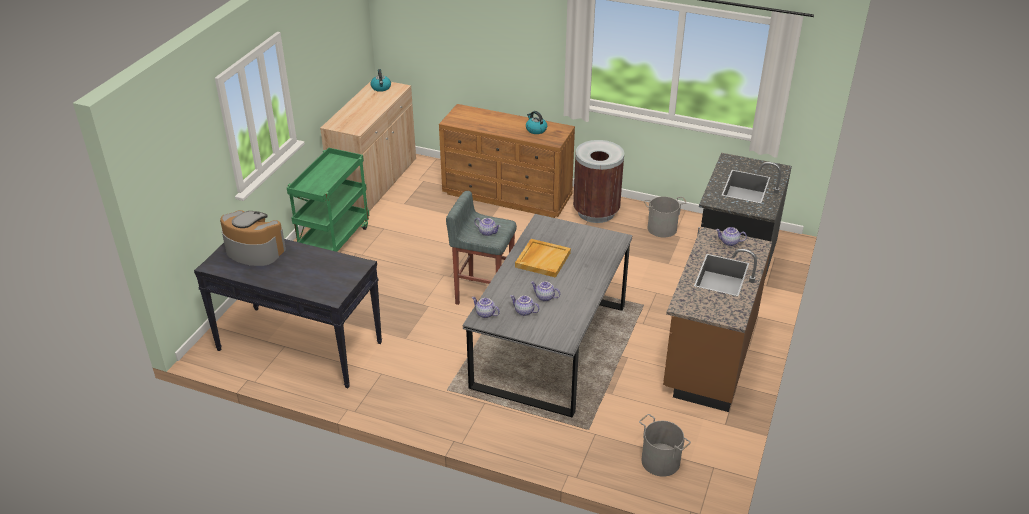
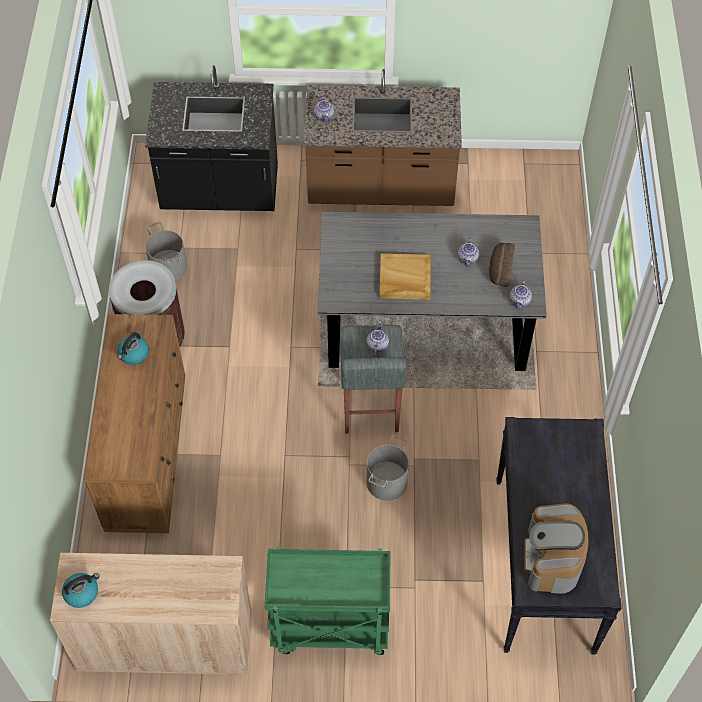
camera: 110 degrees left, 20 degrees up
(524, 312) = (499, 269): teapot -> bread
(661, 461) = (536, 199): grey bucket -> grey bucket (386, 481)

